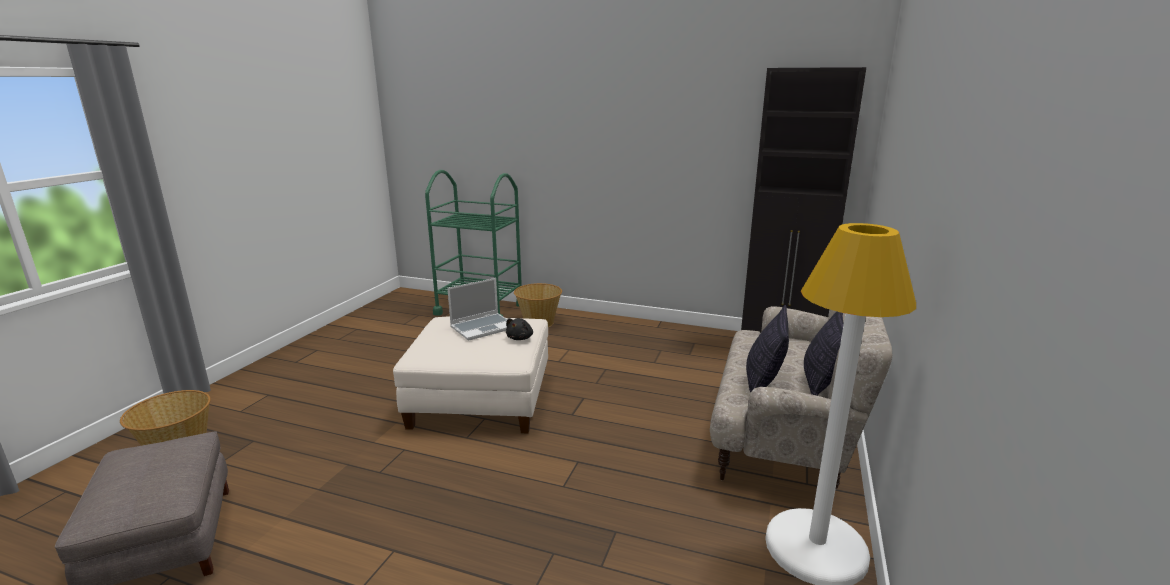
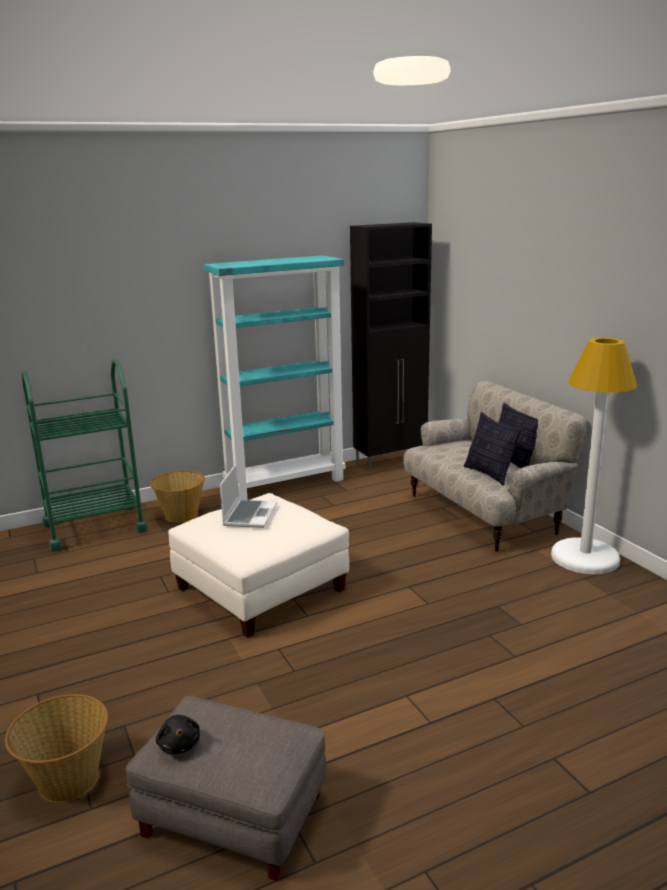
camera: 45 degrees left, 0 degrees up
(520, 338) = (296, 510): black plush toy -> black plush toy (179, 744)
(651, 329) = (285, 483): none -> turquoise bookcase

